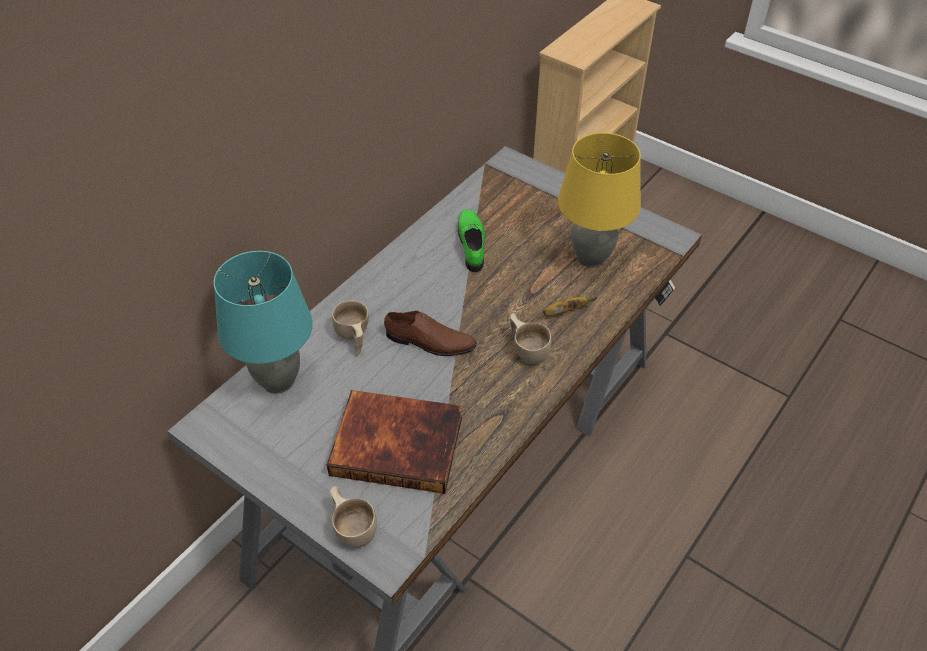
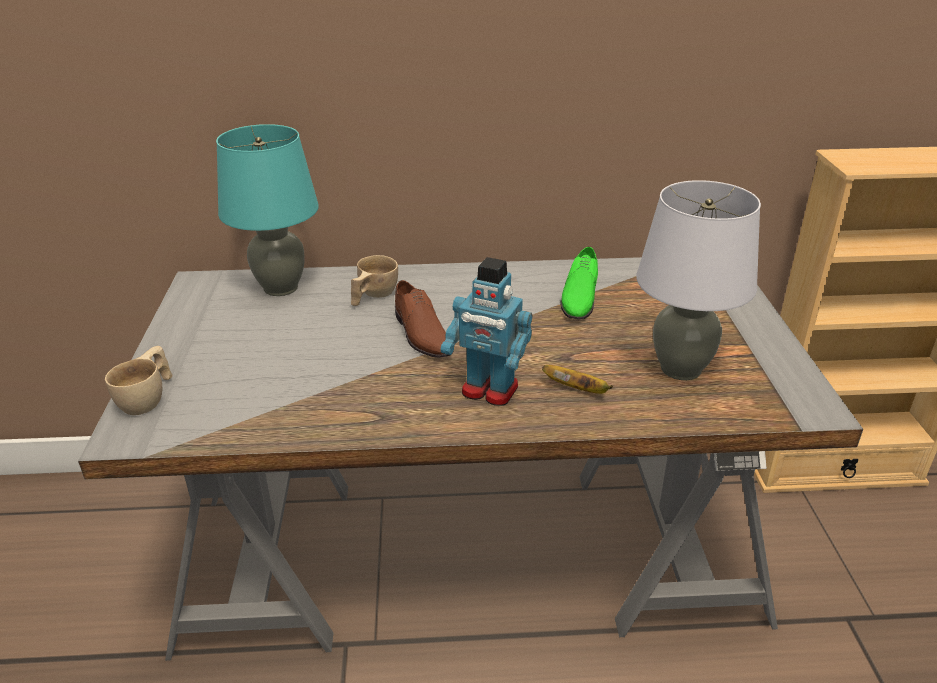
camera: 50 degrees right, 15 degrees down
(398, 443) = (274, 375): book -> none
(472, 243) = (579, 296): green shoe -> green shoe turned 150 degrees clockwise
(527, 349) = (489, 391): beige cup -> toy robot
(591, 257) = (681, 369): yellow table lamp -> grey table lamp

